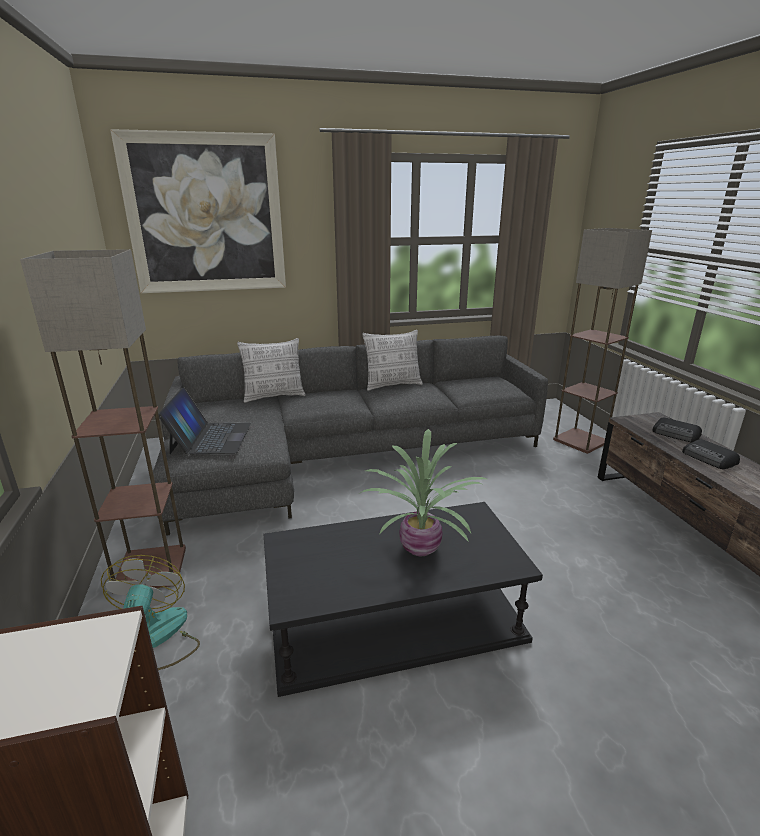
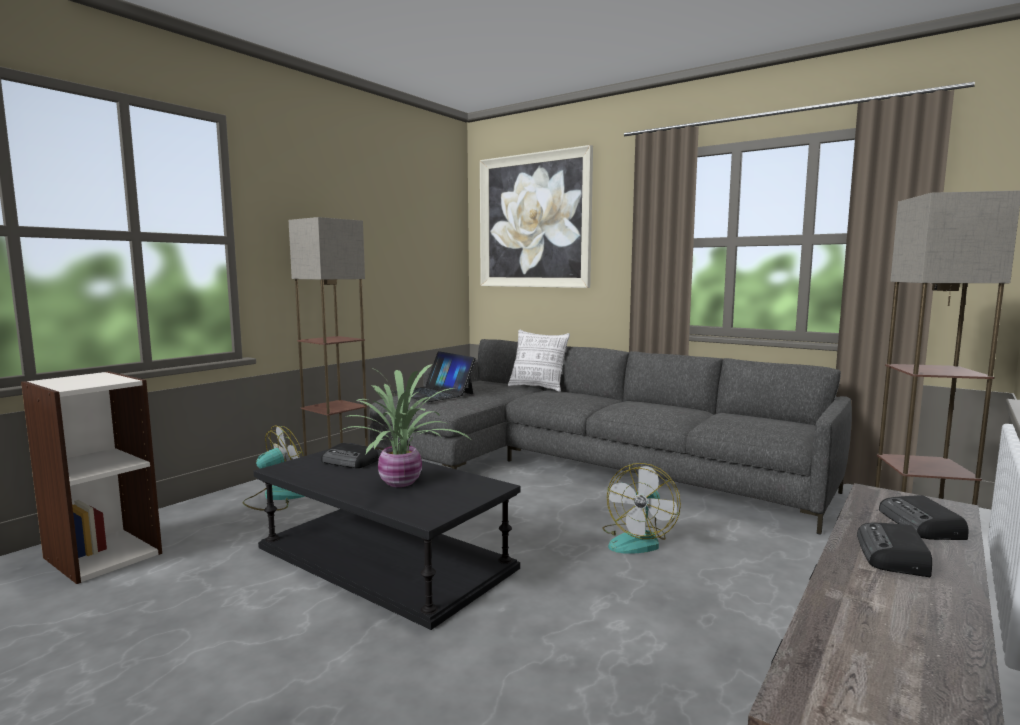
camera: 50 degrees right, 15 degrees down
(210, 438) = (433, 393): laptop -> laptop turned 90 degrees clockwise
(326, 554) = (350, 461): none -> radio
(393, 385) = (656, 402): pillow -> none
(486, 498) = (638, 540): none -> fan

